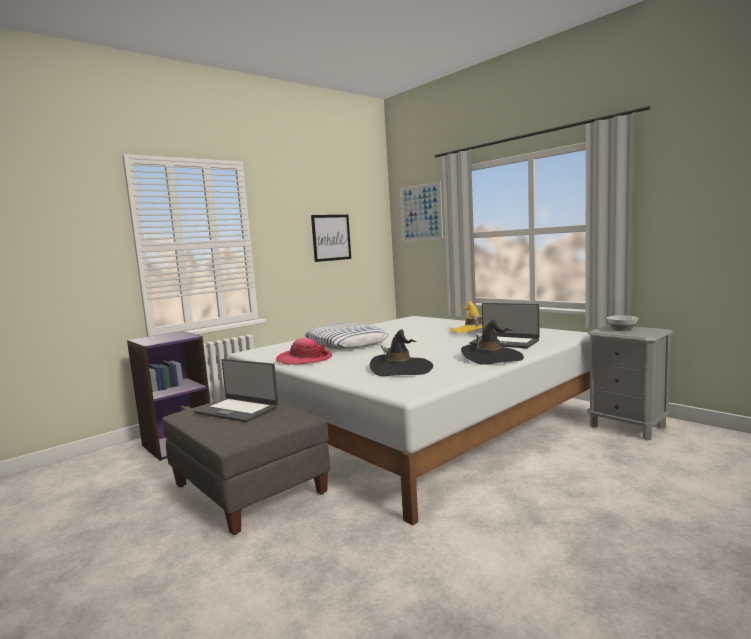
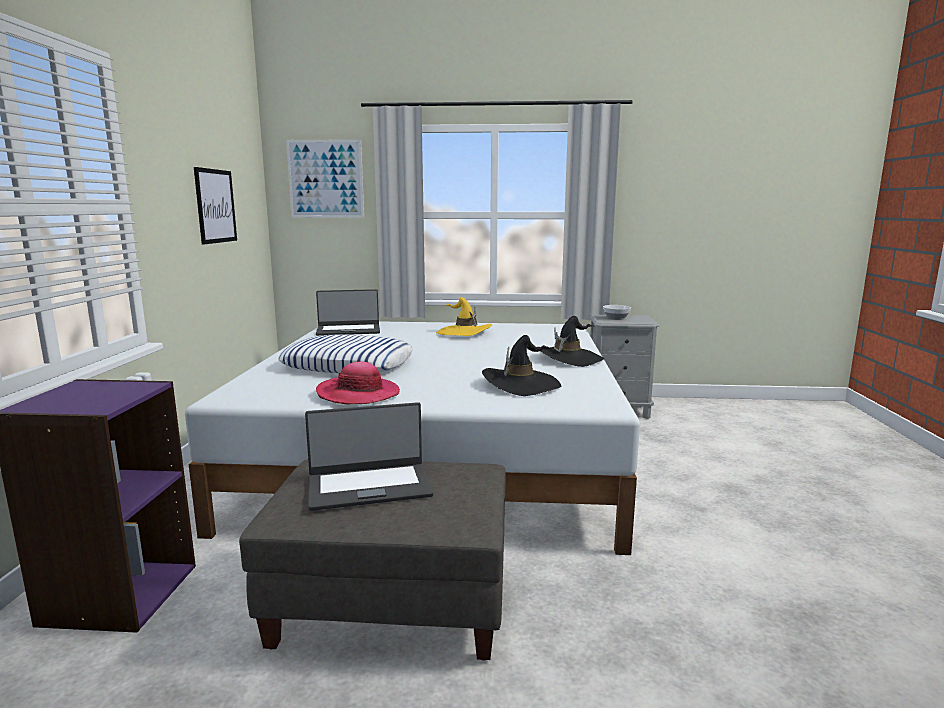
camera: 45 degrees left, 5 degrees up
(504, 342) = (533, 341): laptop -> laptop (348, 330)

